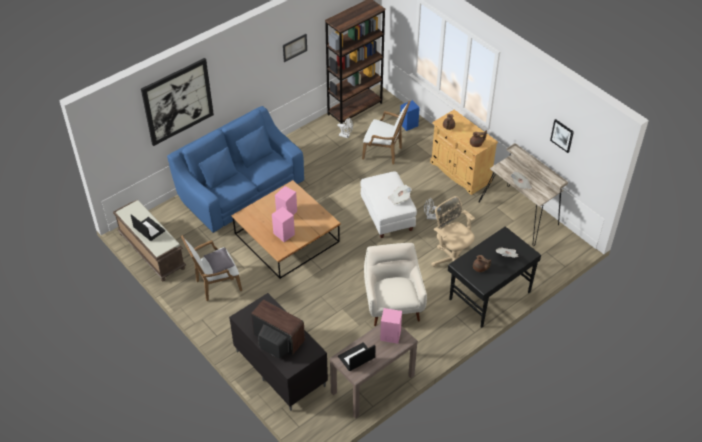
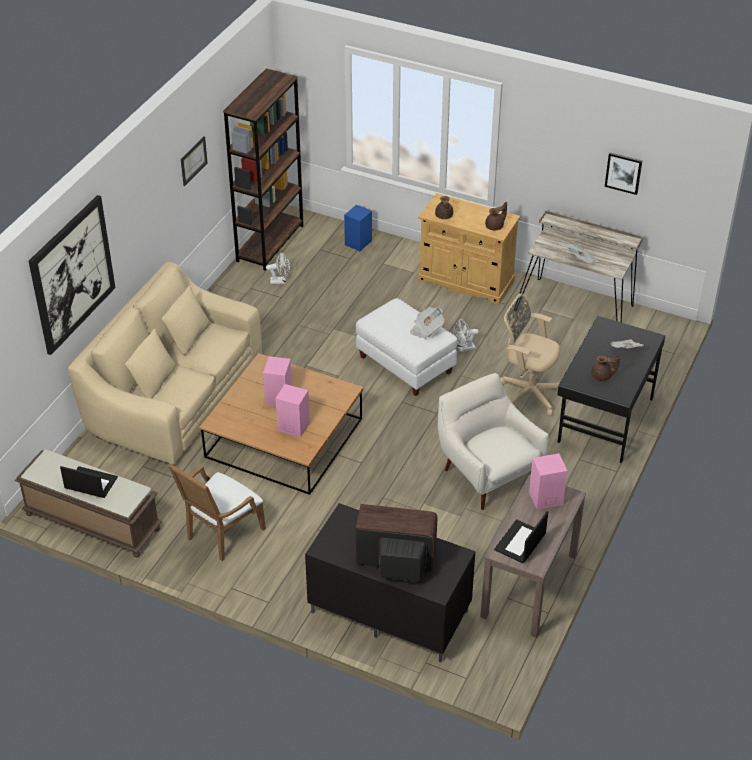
camera: 25 degrees left, 5 degrees down
(219, 264) = (229, 496): grey pillow -> none
(240, 190) = (175, 397): blue sofa -> beige sofa
(385, 153) = (349, 287): white armchair -> none

